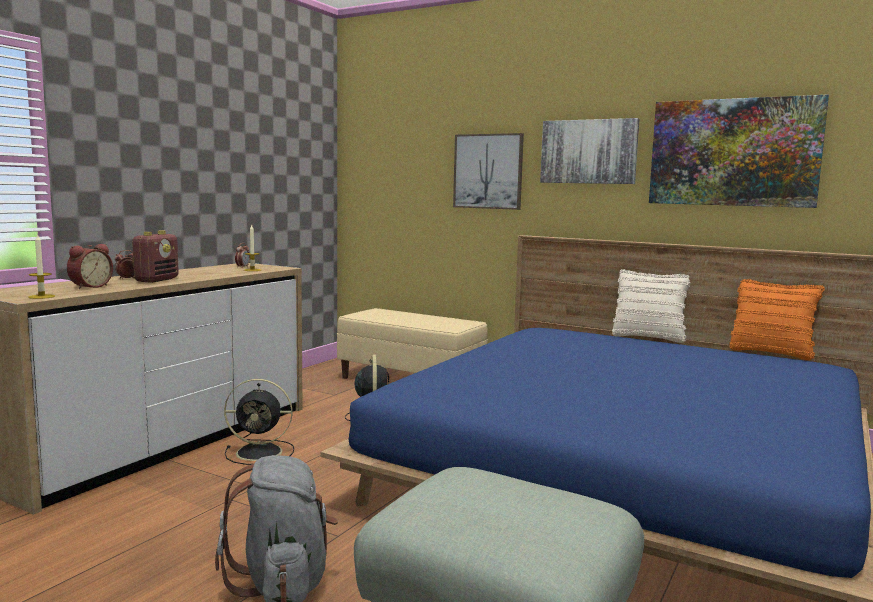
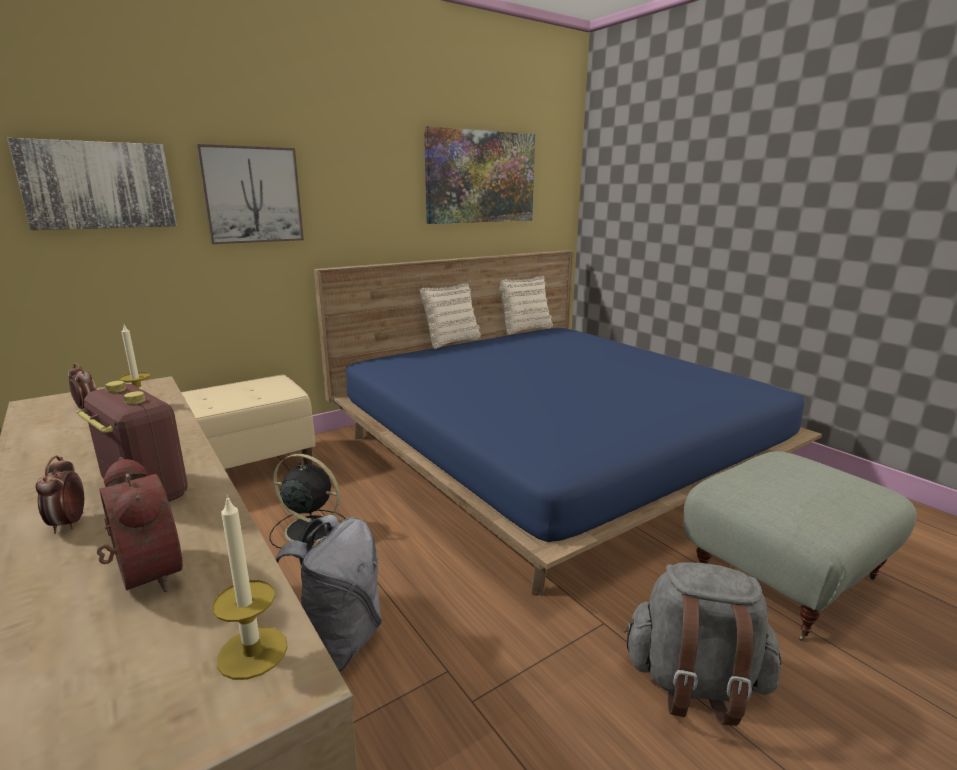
camera: 65 degrees left, 10 degrees up
(261, 452) = (334, 645): black fan -> grey backpack
(588, 151) = (368, 173): picture -> picture (98, 185)
(771, 353) = (525, 330): orange pillow -> beige pillow

